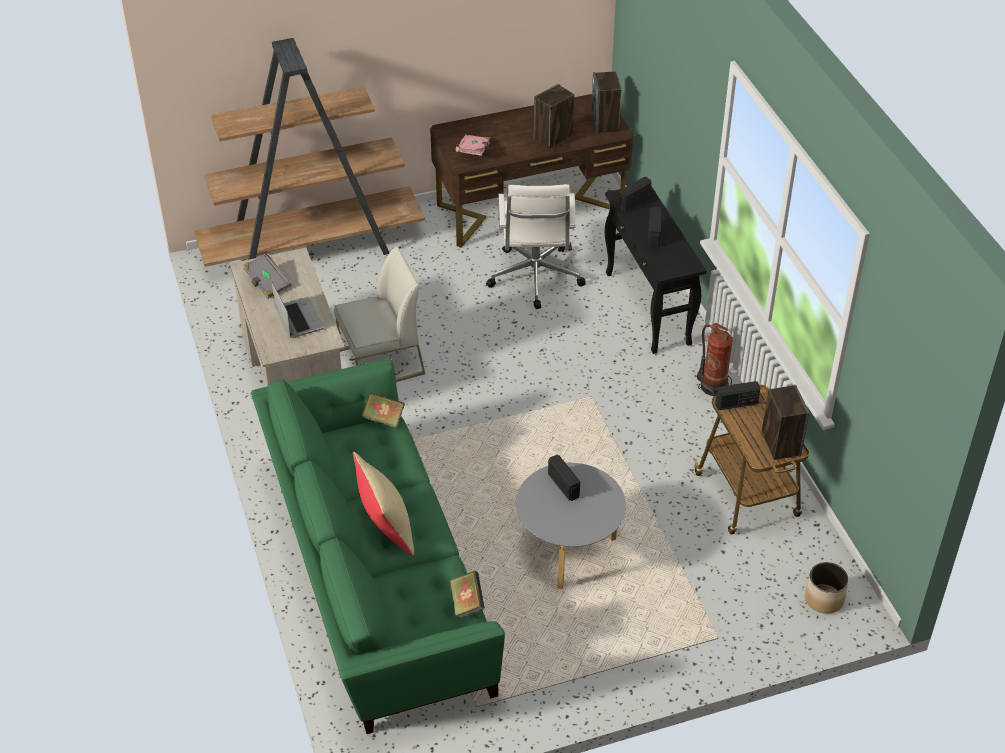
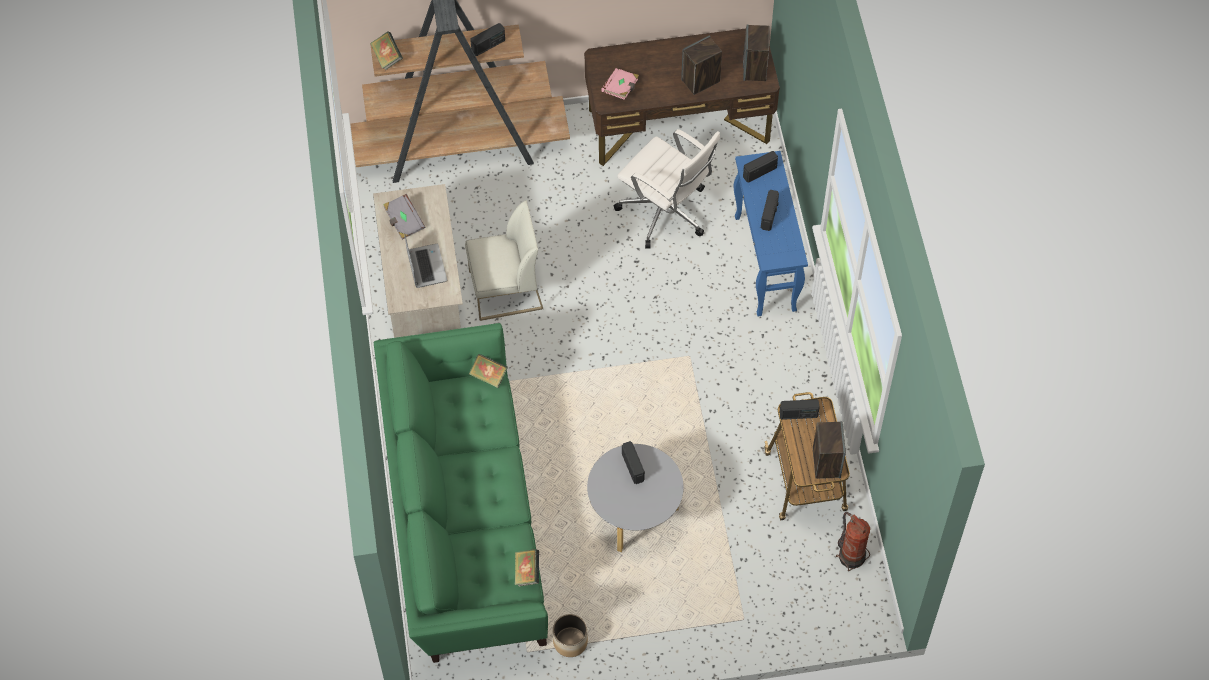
camera: 10 degrees right, 15 degrees up
(231, 123) = (387, 57): none -> book
(336, 104) = (488, 45): none -> radio
(385, 527) = (472, 488): beige pillow -> none
(535, 278) = (666, 213): white office chair -> white office chair turned 60 degrees counterclockwise
(648, 309) = (765, 264): black console table -> blue console table
(713, 385) = (804, 360): fire extinguisher -> fire extinguisher (851, 555)
(824, 599) = (845, 596): planter -> planter (570, 642)

